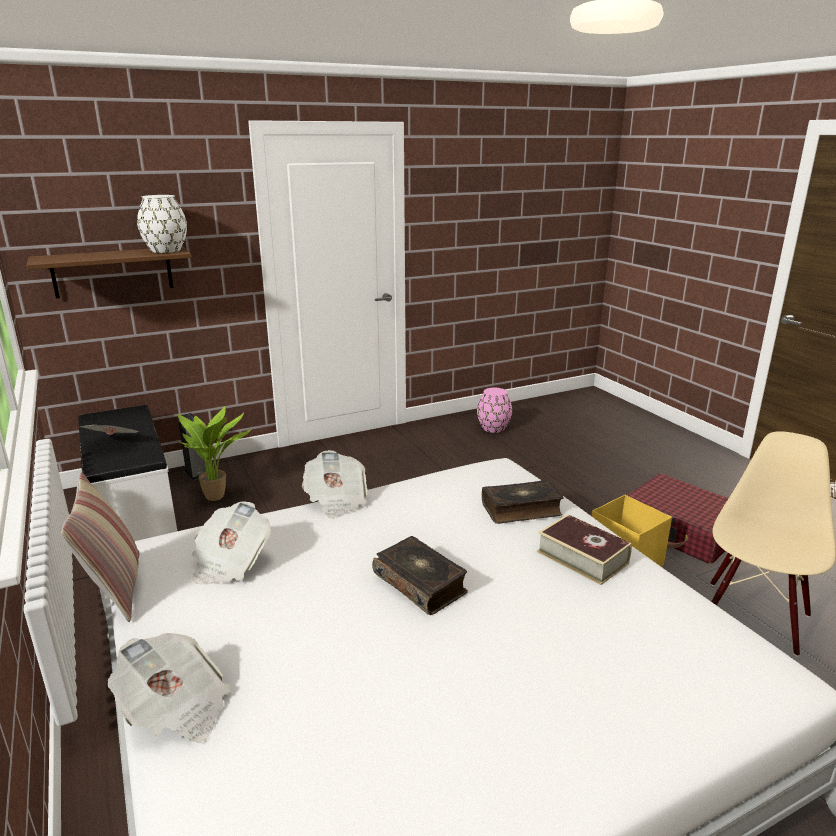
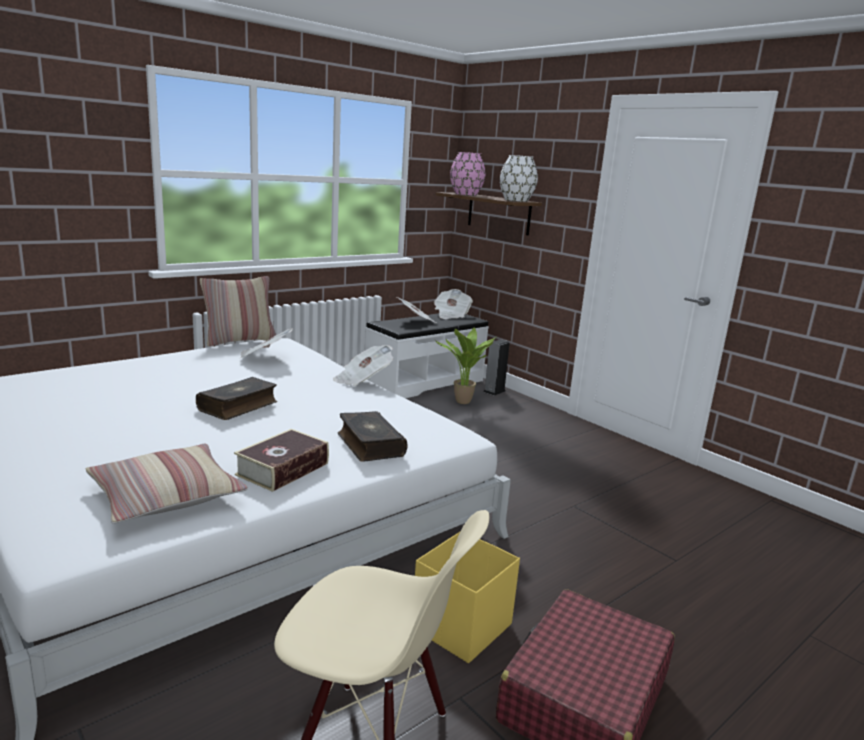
camera: 75 degrees right, 5 degrees down
(176, 709) = (133, 362): newspaper -> newspaper (451, 315)
(493, 428) = (756, 525): pink vase -> pink vase (465, 194)
(655, 626) = (166, 495): none -> pillow

